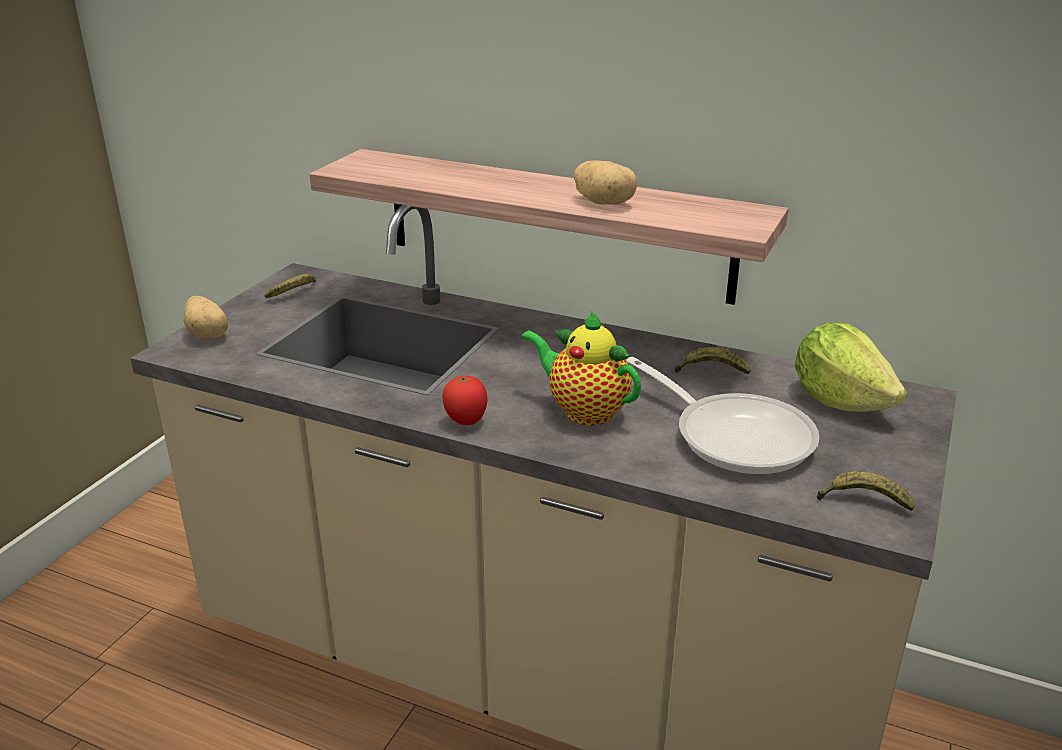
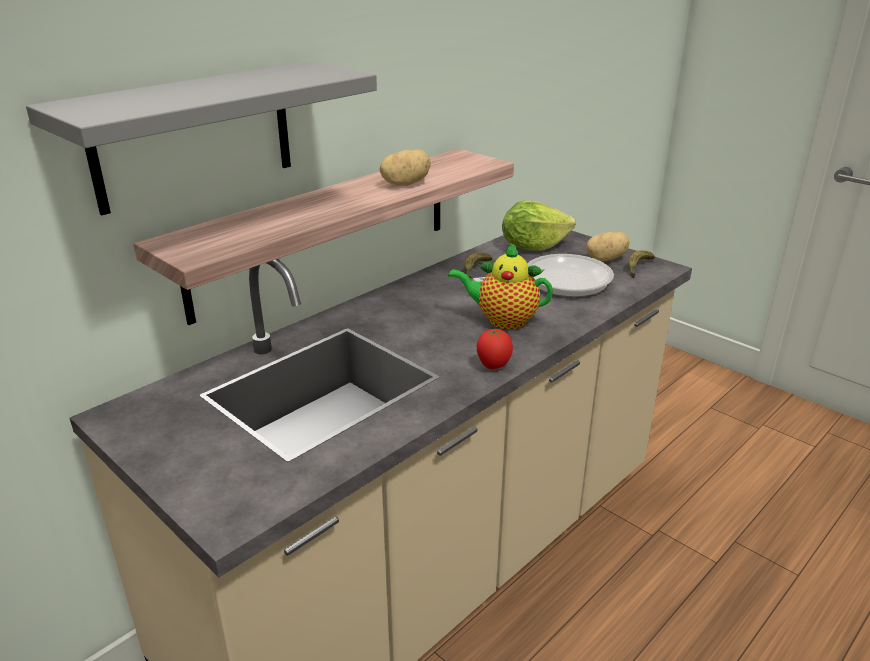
camera: 70 degrees left, 0 degrees up
(208, 334) = (209, 492): potato -> potato (605, 258)
(295, 293) = (160, 422): banana -> none
(422, 72) = (194, 136): none -> grey shelf
(583, 411) = (502, 320): teapot -> teapot turned 45 degrees clockwise

